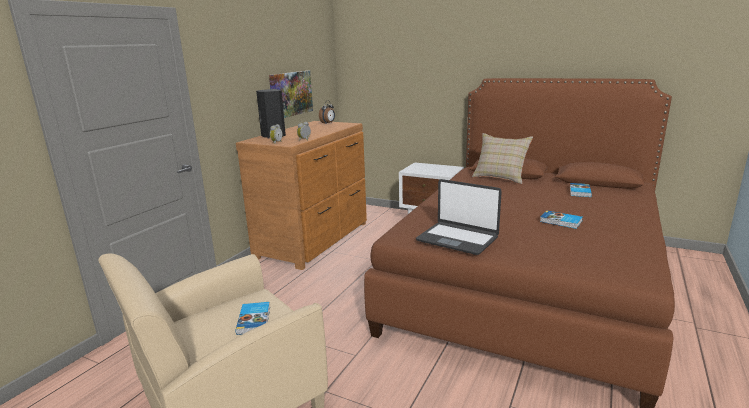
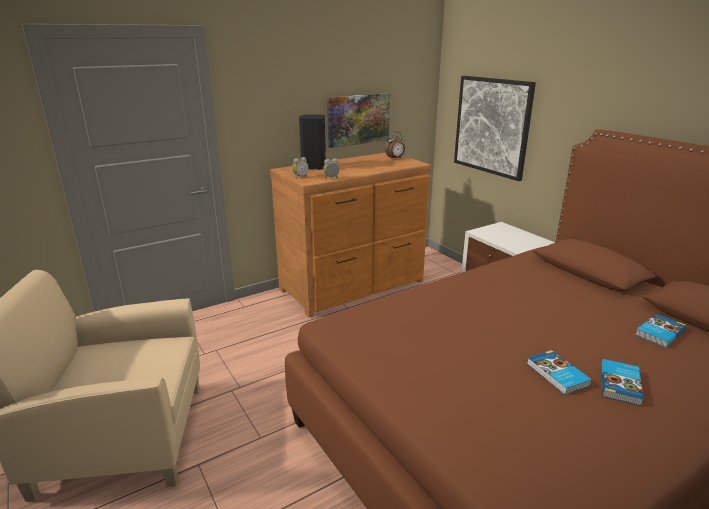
camera: 30 degrees right, 5 degrees up
(255, 320) = (137, 370): book -> book (621, 384)
(394, 90) = (492, 126): none -> picture
(457, 239) = (383, 353): laptop -> none
(500, 177) = (568, 275): beige pillow -> none

